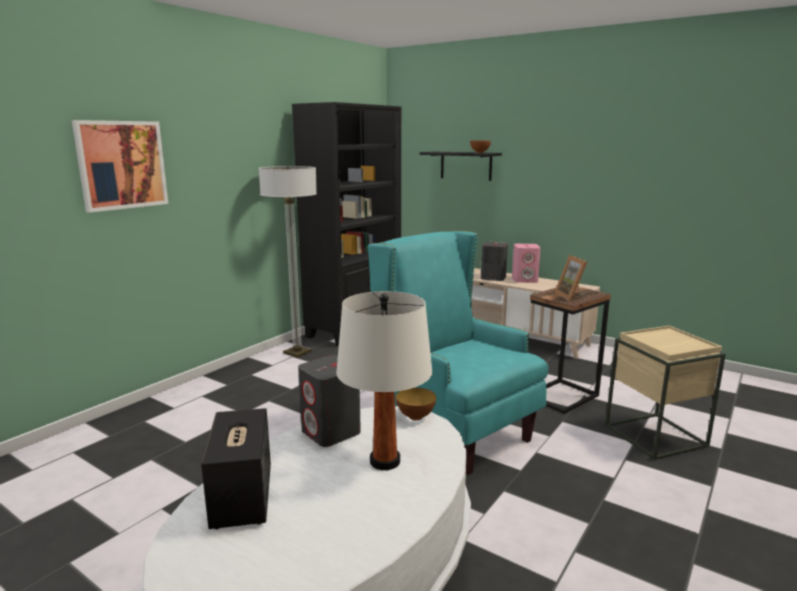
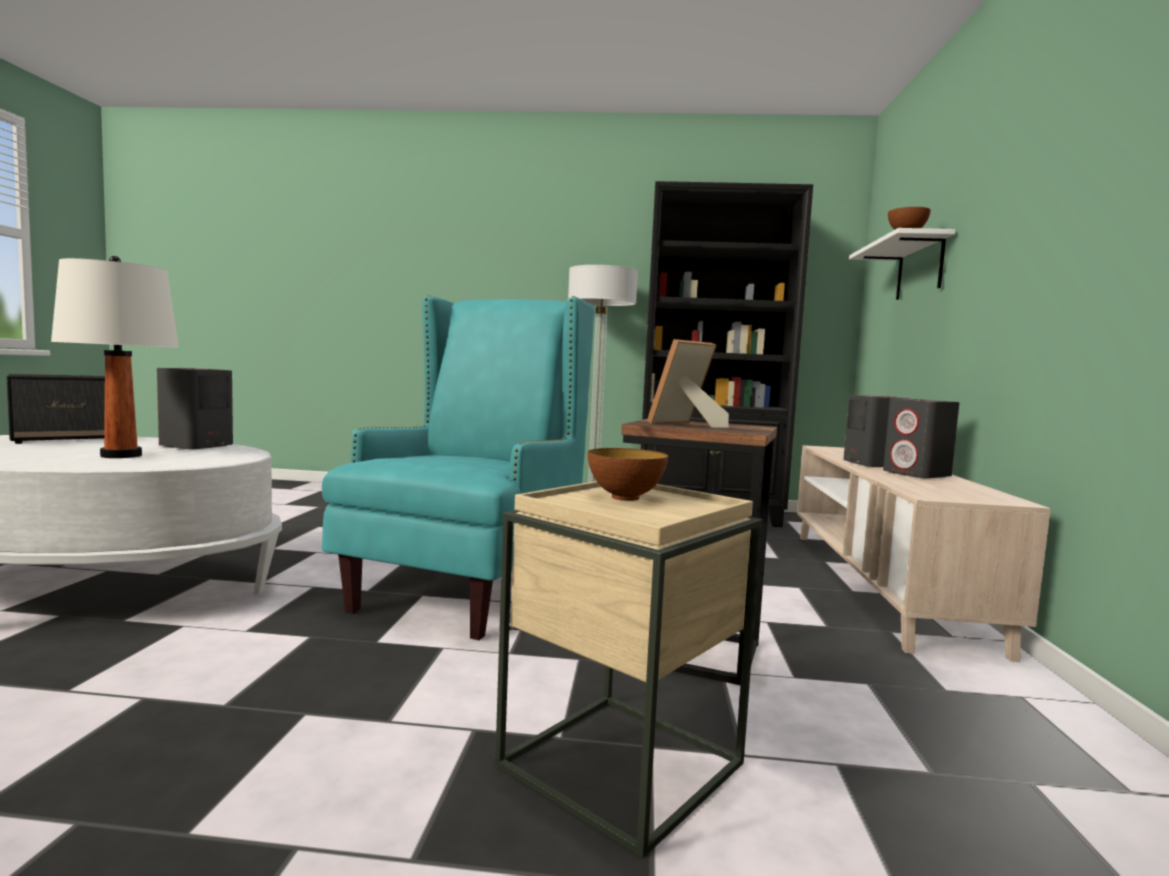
camera: 60 degrees right, 10 degrees down
(122, 165) = (437, 261): picture -> none
(415, 417) = (237, 458): bowl -> bowl (625, 498)
(466, 165) = (919, 269): black shelf -> white shelf
(525, 280) = (917, 474): pink speaker -> grey speaker

